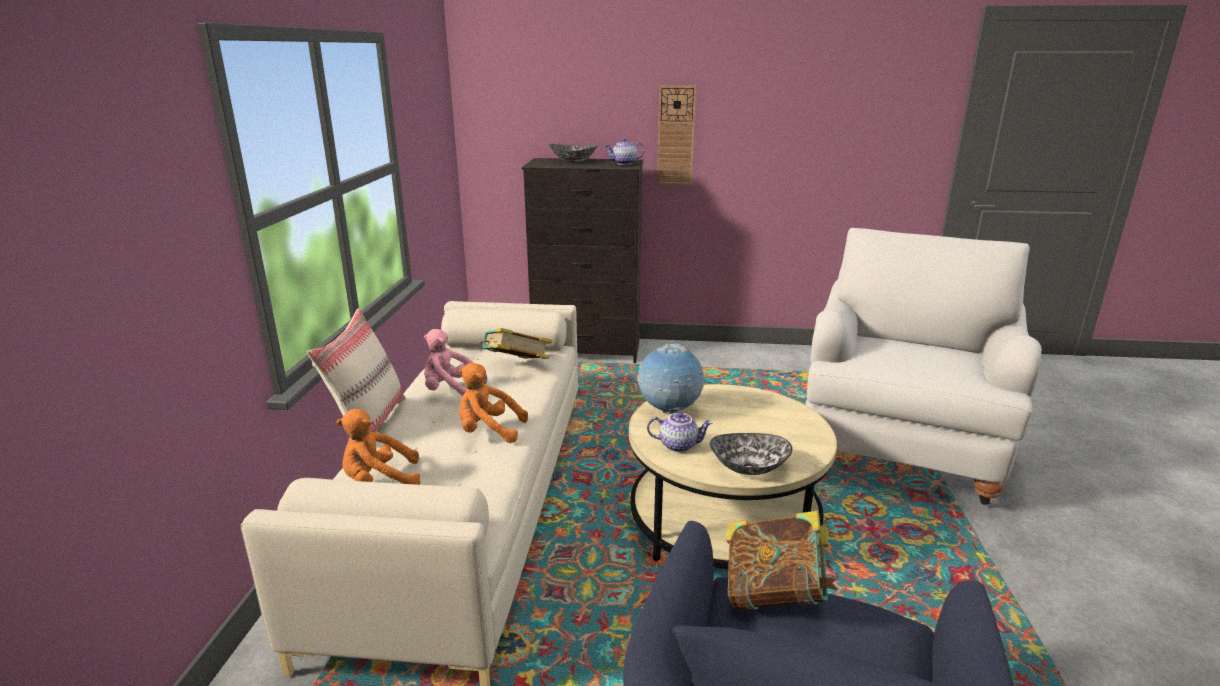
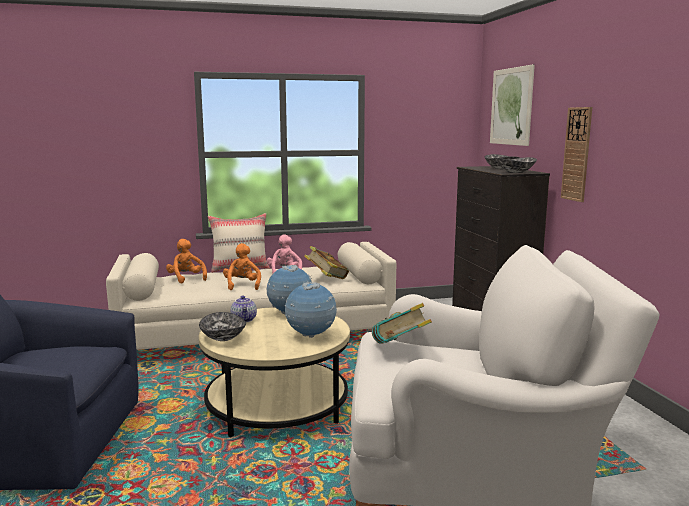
camera: 70 degrees right, 10 degrees down
(538, 80) = (511, 106): none -> picture
(624, 163) = (516, 172): teapot -> bowl
(763, 410) = (311, 336): none -> globe
(774, 594) = (93, 351): book -> book (400, 349)

